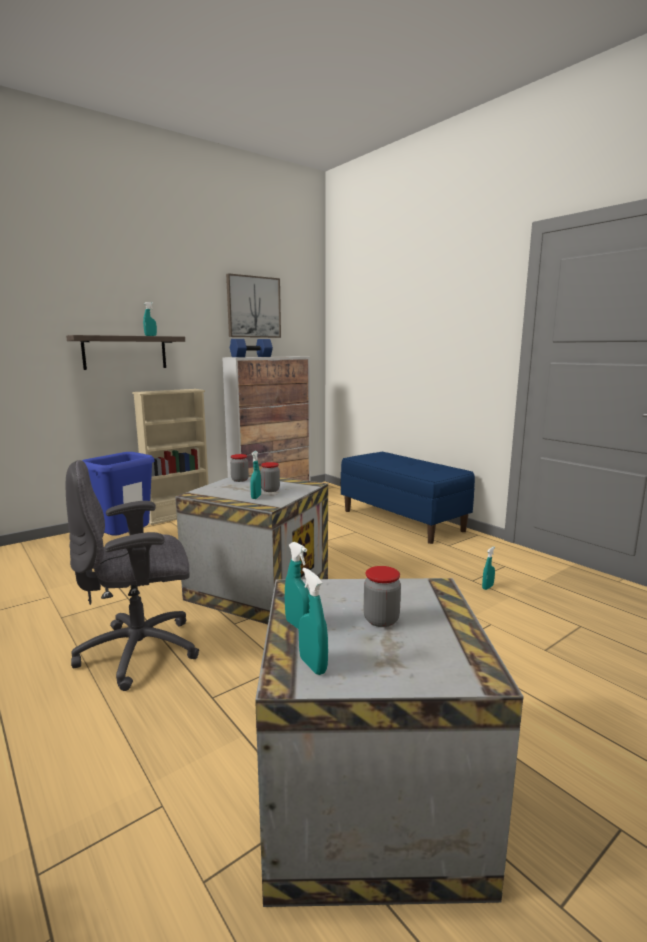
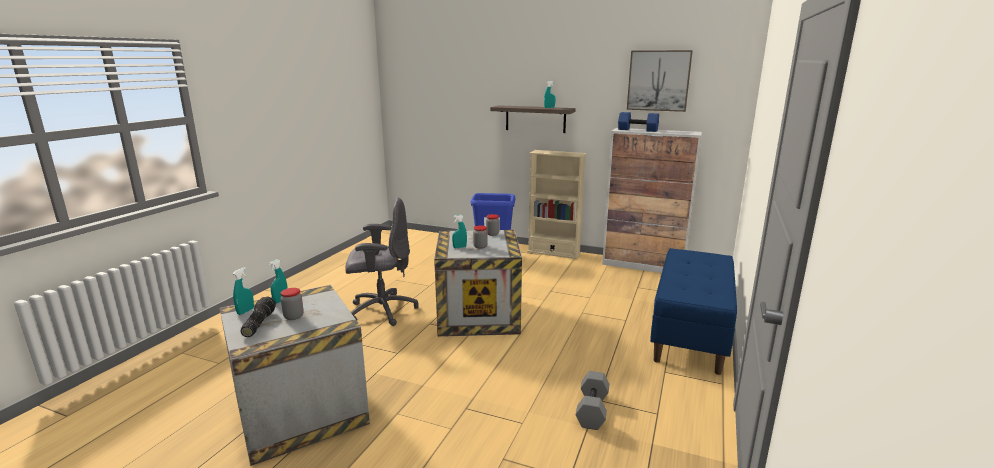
camera: 60 degrees right, 5 degrees up
(142, 651) = (381, 310): grey office chair -> grey office chair turned 135 degrees clockwise
(385, 655) = (258, 324): none -> flashlight
(487, 587) = (593, 410): turquoise spray bottle -> grey dumbbell

